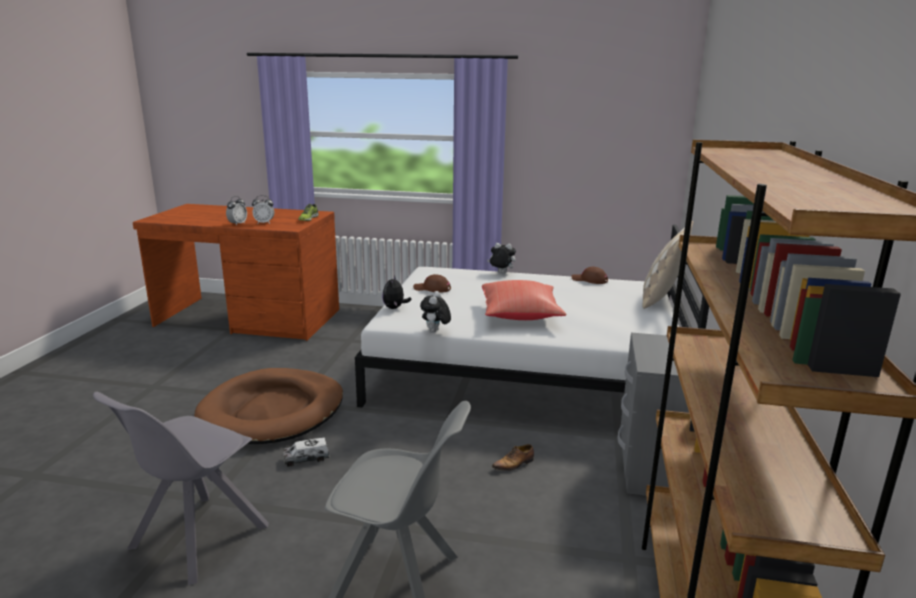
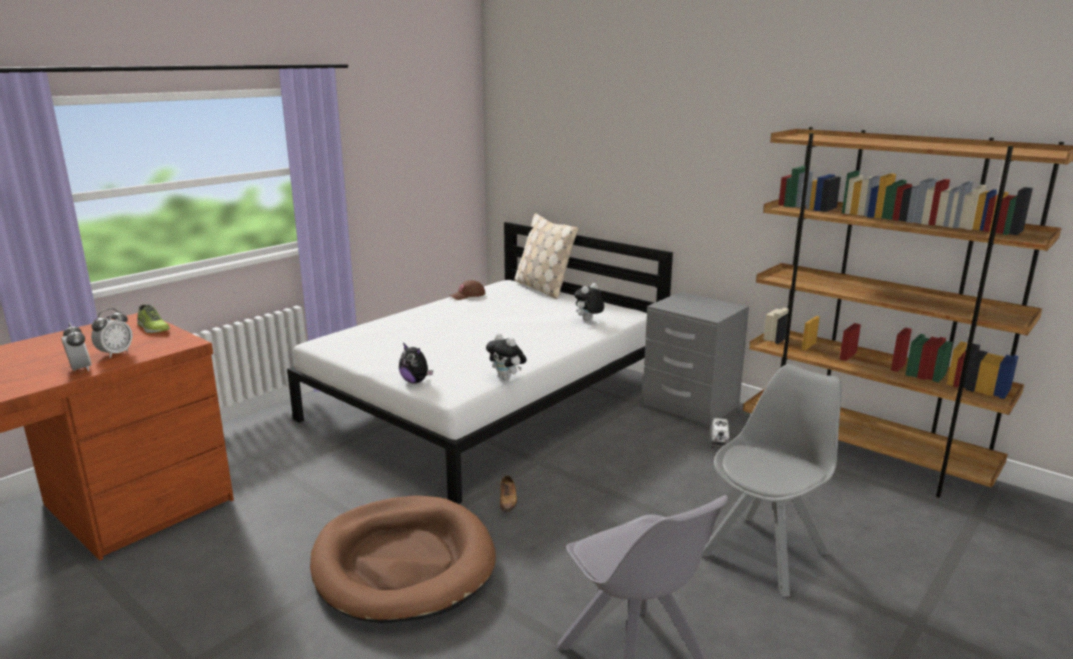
camera: 60 degrees left, 0 degrees up
(306, 458) = (536, 560): toy truck -> toy truck (719, 440)
(432, 289) = (386, 354): brown cap -> none
(501, 273) = (392, 318): plush toy -> plush toy (588, 320)
(514, 464) = (639, 454): shoe -> shoe (508, 501)
(520, 315) = (515, 338): red pillow -> none

